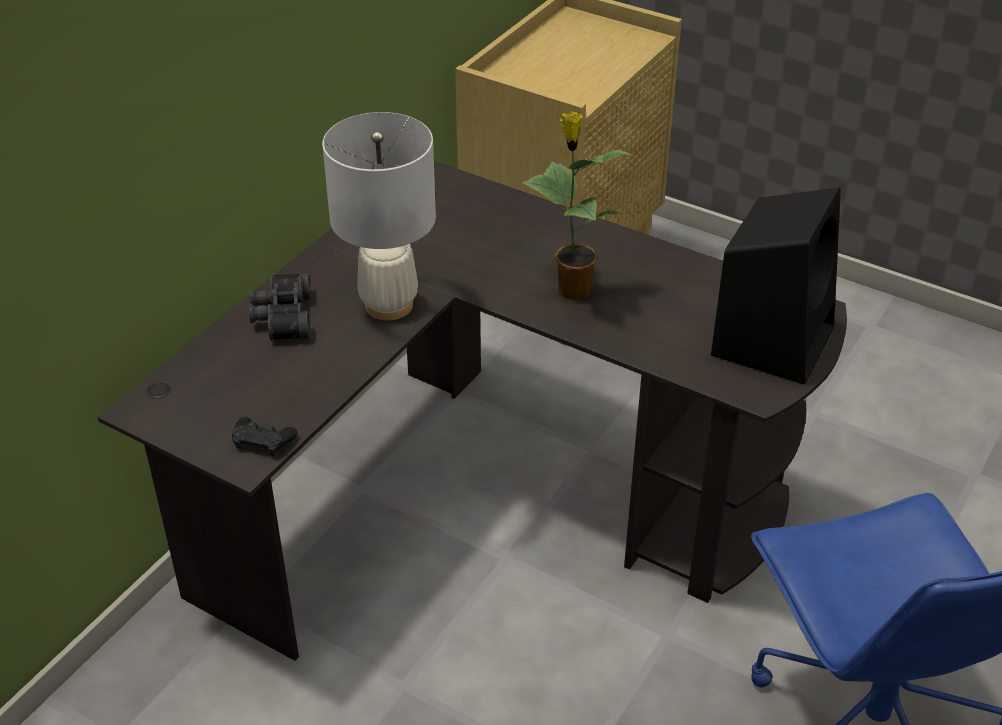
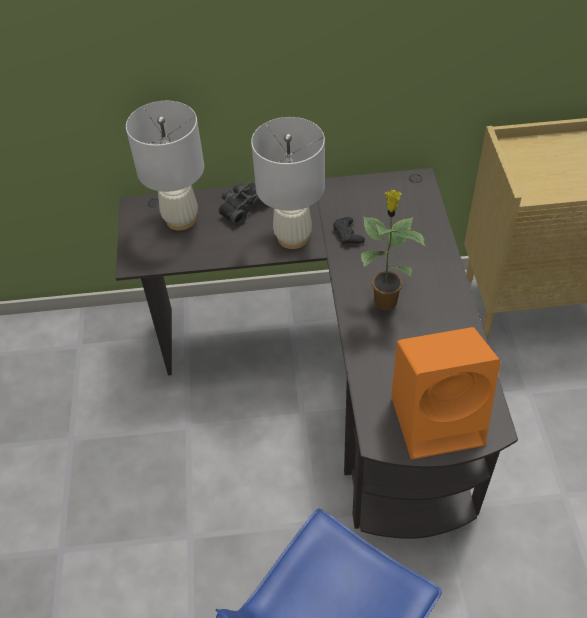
camera: 55 degrees right, 10 degrees up
(226, 380) = (181, 219): none -> white table lamp
(263, 441) = (152, 259): black game controller -> black game controller (348, 234)
(772, 338) = (439, 419): black speaker -> orange speaker

